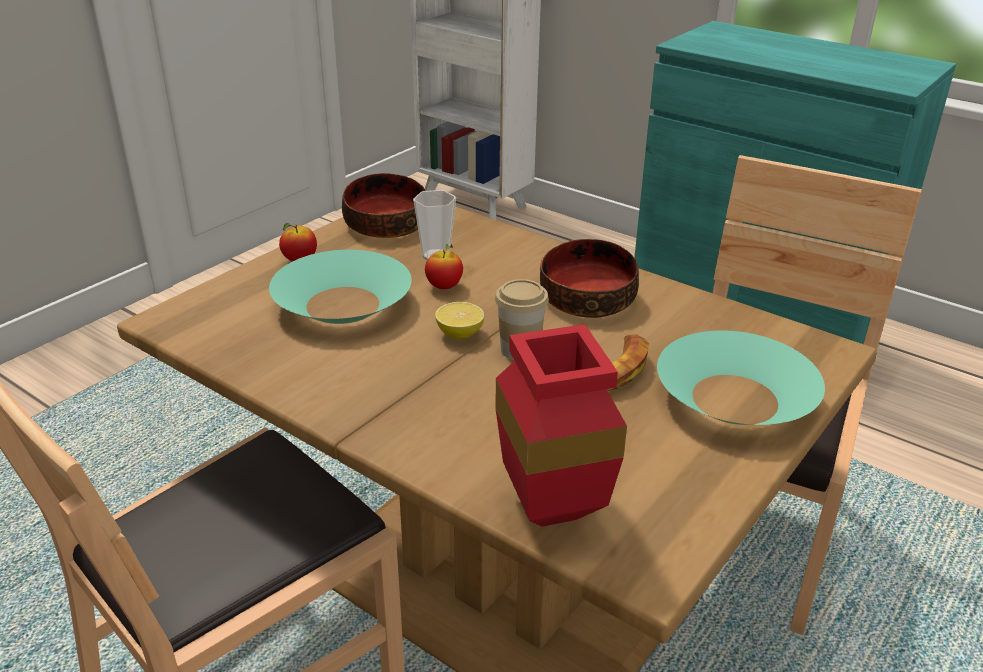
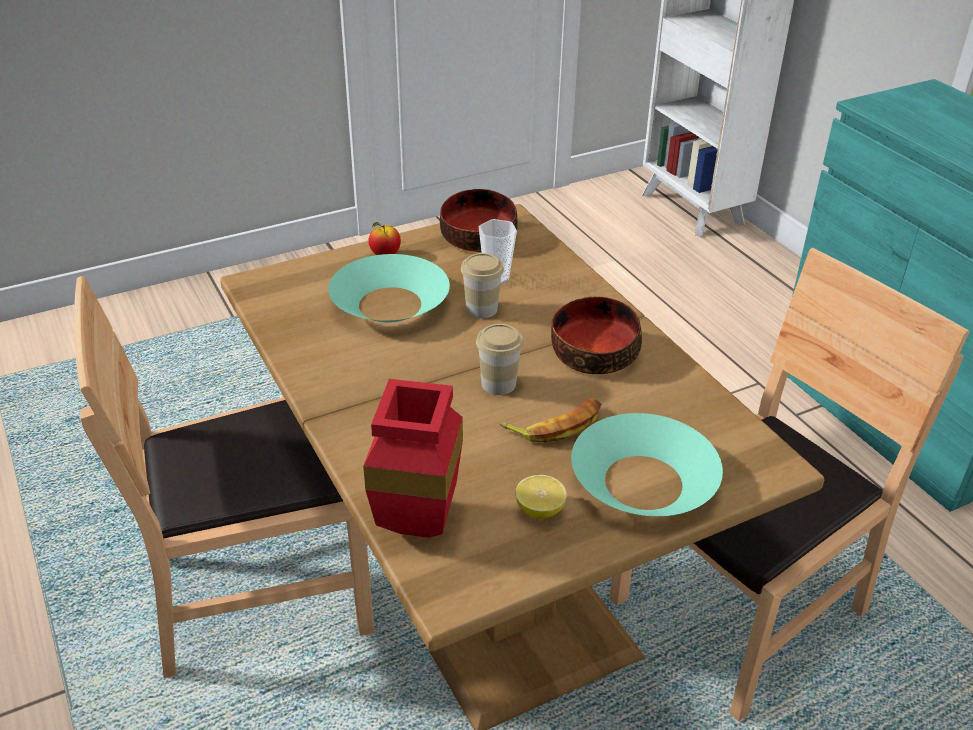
camera: 25 degrees right, 5 degrees up
(444, 286) = (481, 309): apple -> cup
(459, 334) = (461, 356): lemon -> lemon (540, 510)

